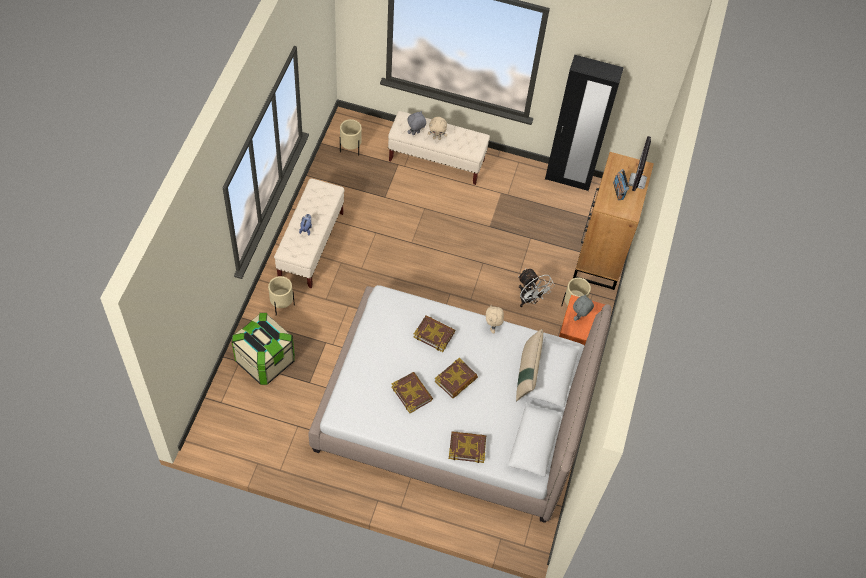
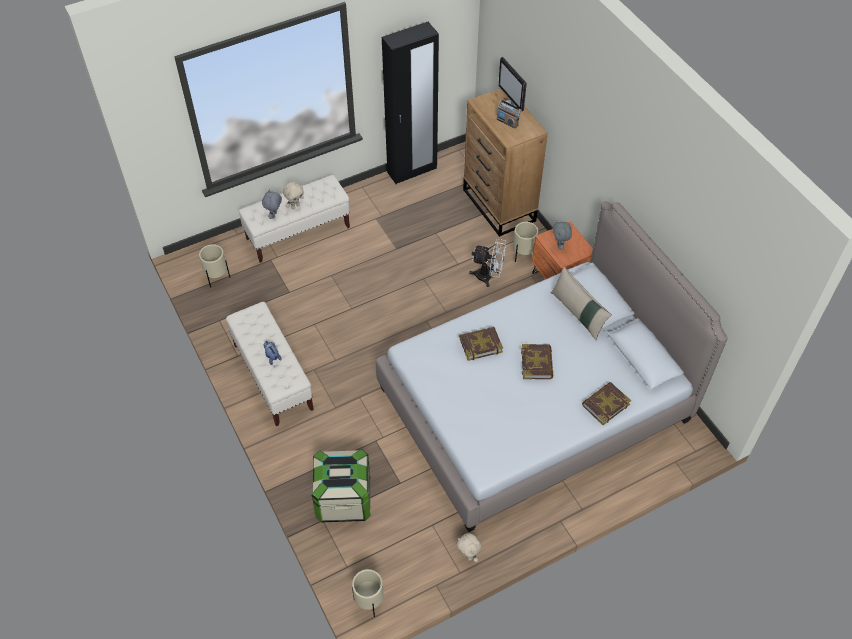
camera: 40 degrees left, 5 degrees down
(282, 305) = (305, 444): beige planter -> beige planter (369, 602)
(412, 393) = (518, 403): book -> none
(492, 327) = (514, 303): beige plush toy -> beige plush toy (468, 556)

